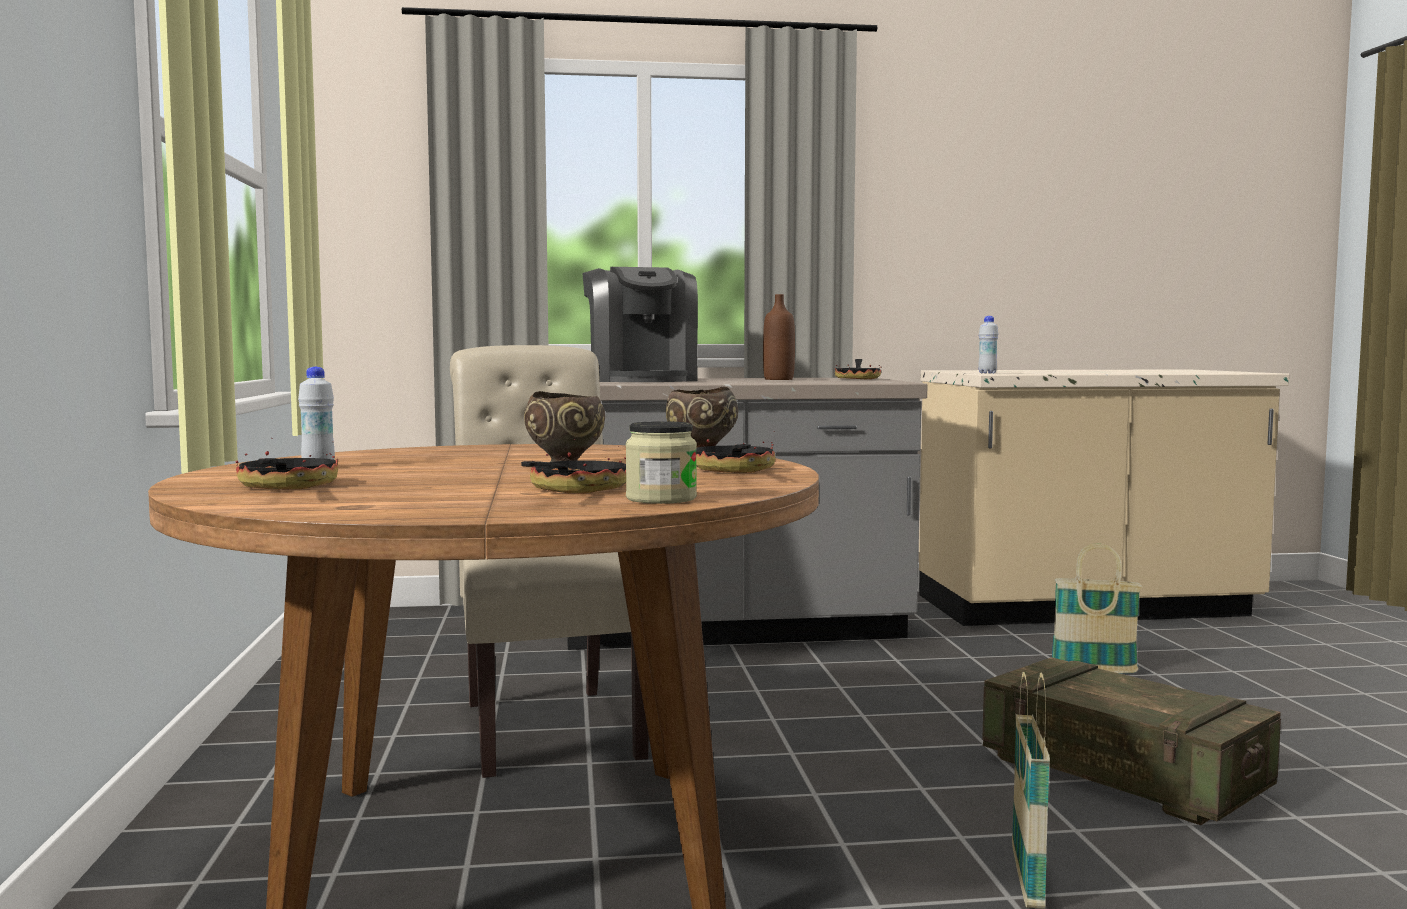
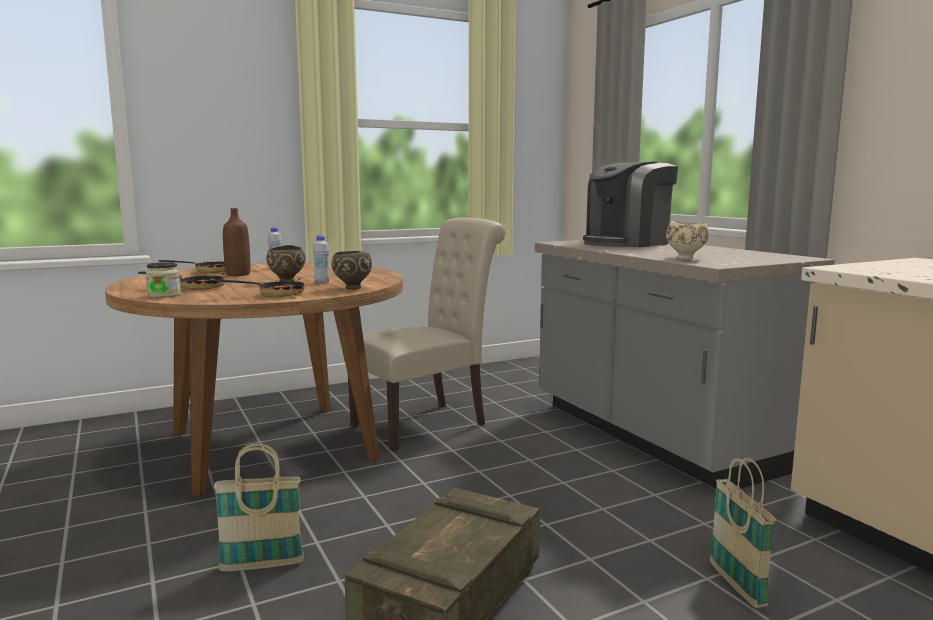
camera: 70 degrees right, 5 degrees up
(778, 379) = (707, 252): brown bottle -> brown bottle (238, 274)
(835, 382) = (686, 258): none -> beige bowl
(858, 379) = (770, 258): frying pan -> none
(987, 373) = (839, 267): white bottle -> white bottle (322, 282)

